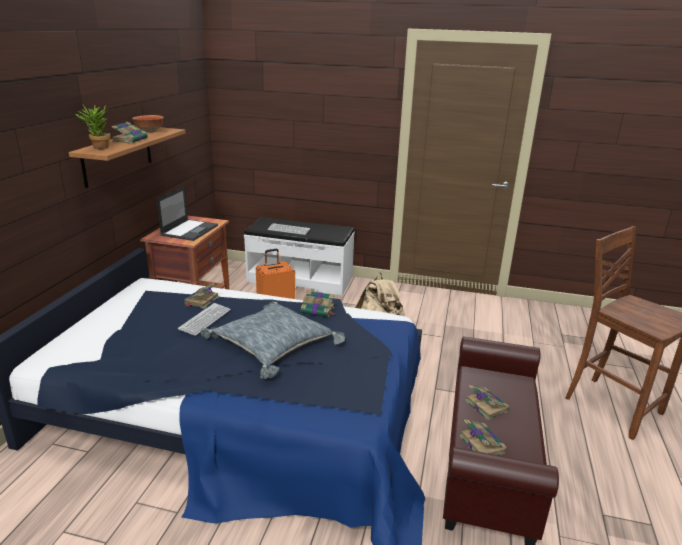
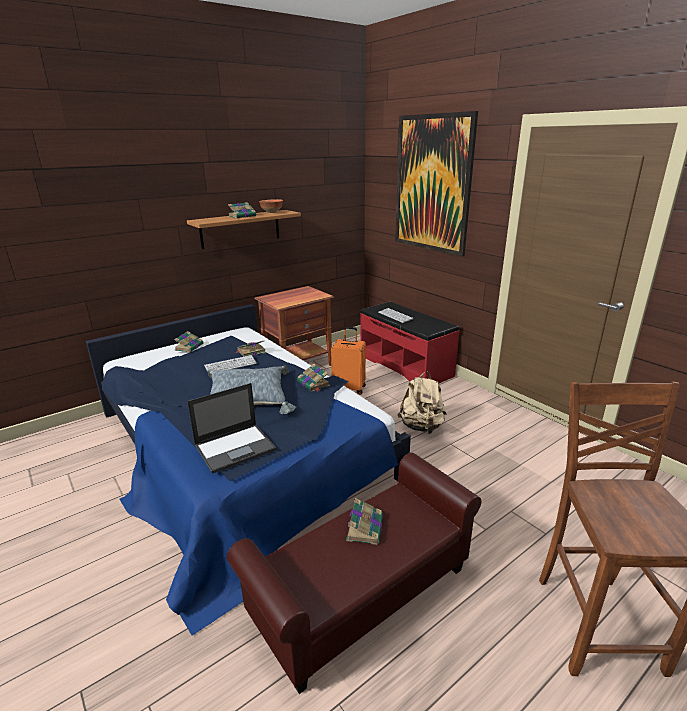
camera: 40 degrees right, 0 degrees up
(98, 148) = (208, 219): potted plant -> none
(190, 230) = (294, 297): laptop -> laptop (236, 447)
(300, 279) = (405, 365): white bench -> red bench
(308, 90) = (432, 184): none -> picture
(481, 443) = (309, 557): book -> book (189, 347)

